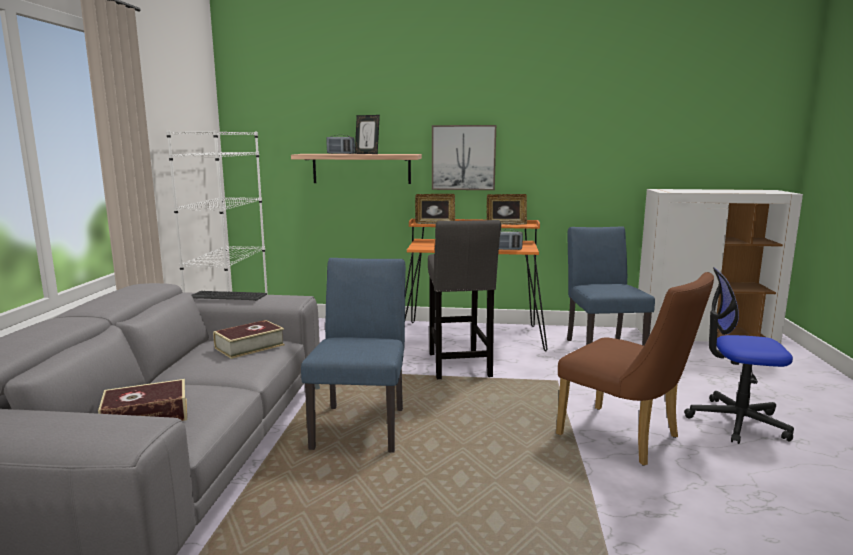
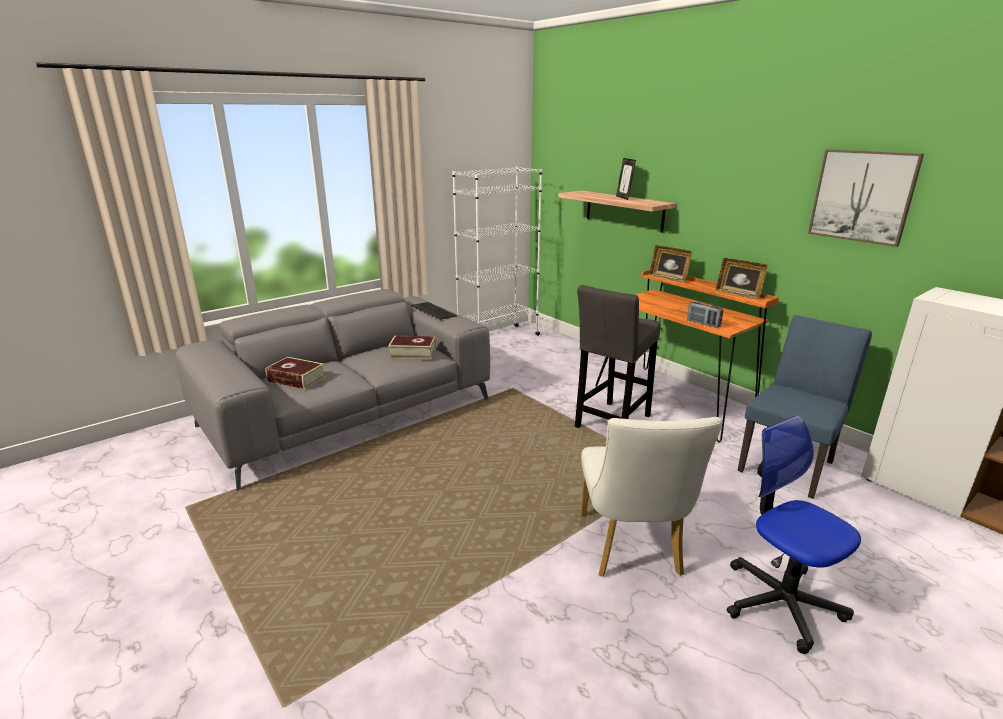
camera: 45 degrees right, 10 degrees up
(340, 153) = (602, 195): radio -> none
(362, 424) = (470, 436): blue chair -> none
(463, 157) = (715, 212): picture -> picture (862, 196)
(626, 438) = (632, 549): brown chair -> white chair

